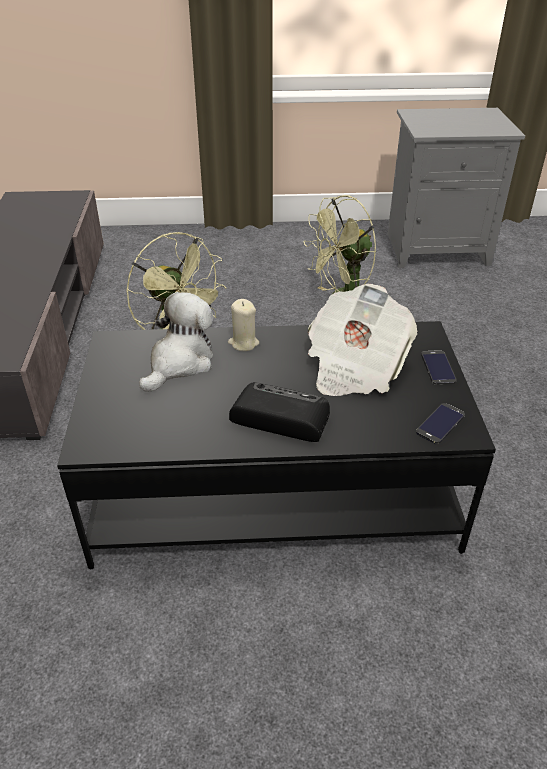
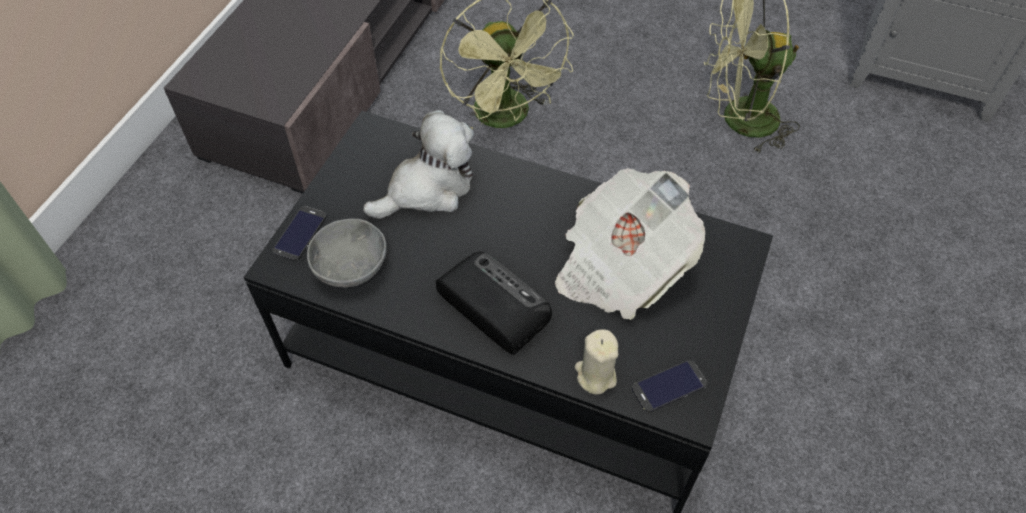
camera: 25 degrees right, 15 degrees up
(150, 429) = (351, 268): none -> grey bowl
(243, 343) = (512, 185): beige candle -> beige candle (595, 375)
(438, 368) = (720, 306): phone -> phone (300, 234)

